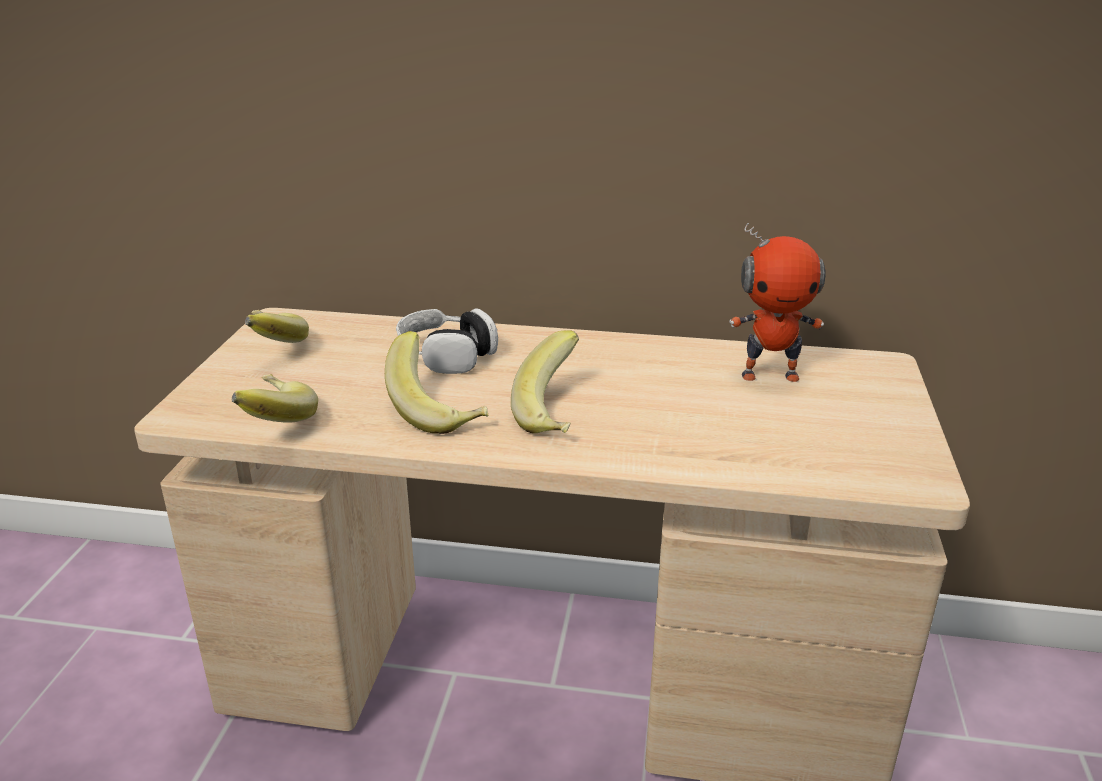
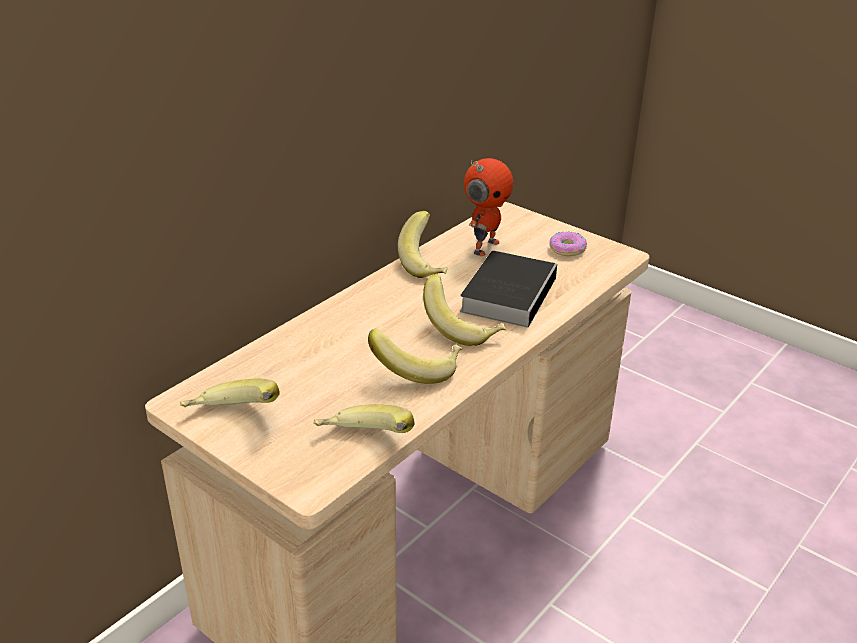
camera: 60 degrees left, 5 degrees up
(446, 355) = (338, 343): headphones -> none
(673, 353) = (427, 264): none -> banana
(681, 421) = (509, 293): none -> book
(861, 433) = (567, 249): none -> donut

